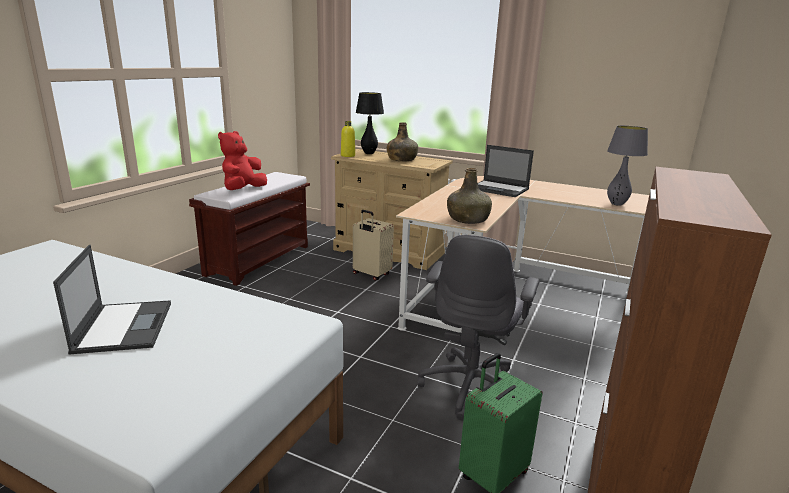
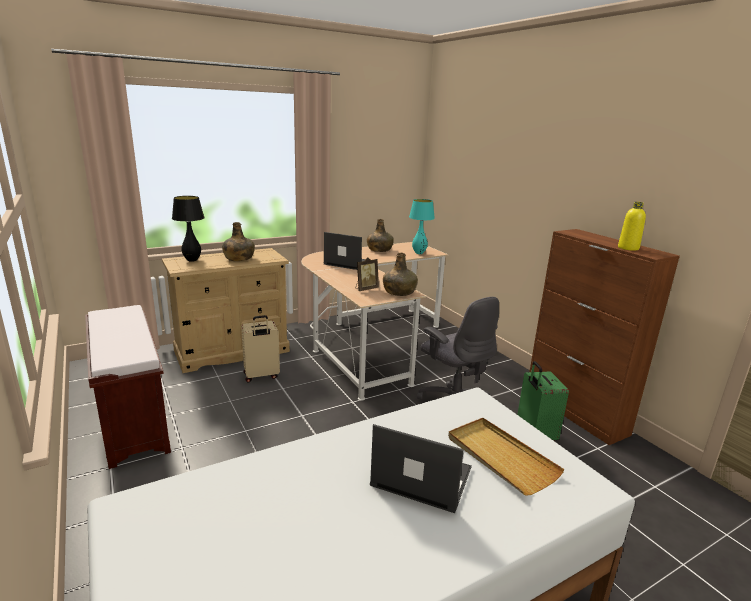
camera: 55 degrees left, 0 degrees up
(186, 360) = (500, 457): none -> beige tray
(243, 190) = (129, 343): red plush toy -> none
(348, 155) = (183, 268): yellow bottle -> yellow bottle (628, 248)
(445, 207) = (365, 289): none -> picture frame
(499, 189) = (347, 263): laptop -> laptop turned 135 degrees counterclockwise
(574, 190) = (379, 250): none -> green bottle
(617, 204) = (419, 253): grey table lamp -> turquoise table lamp

